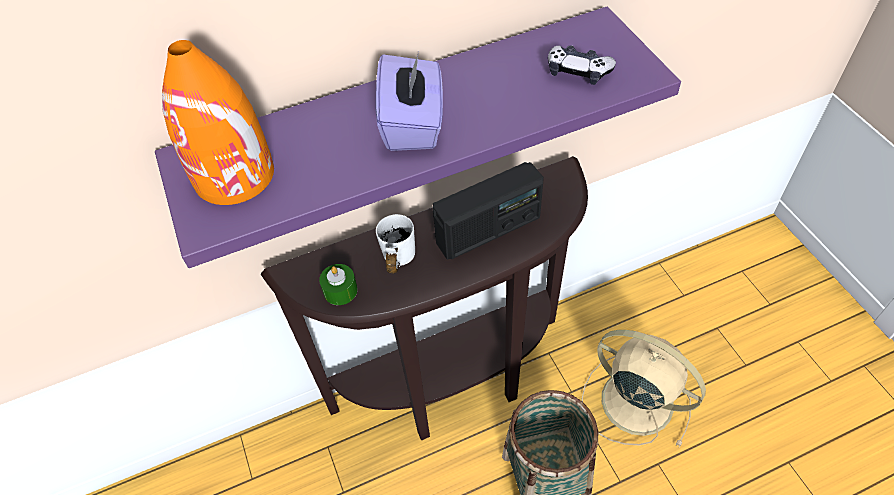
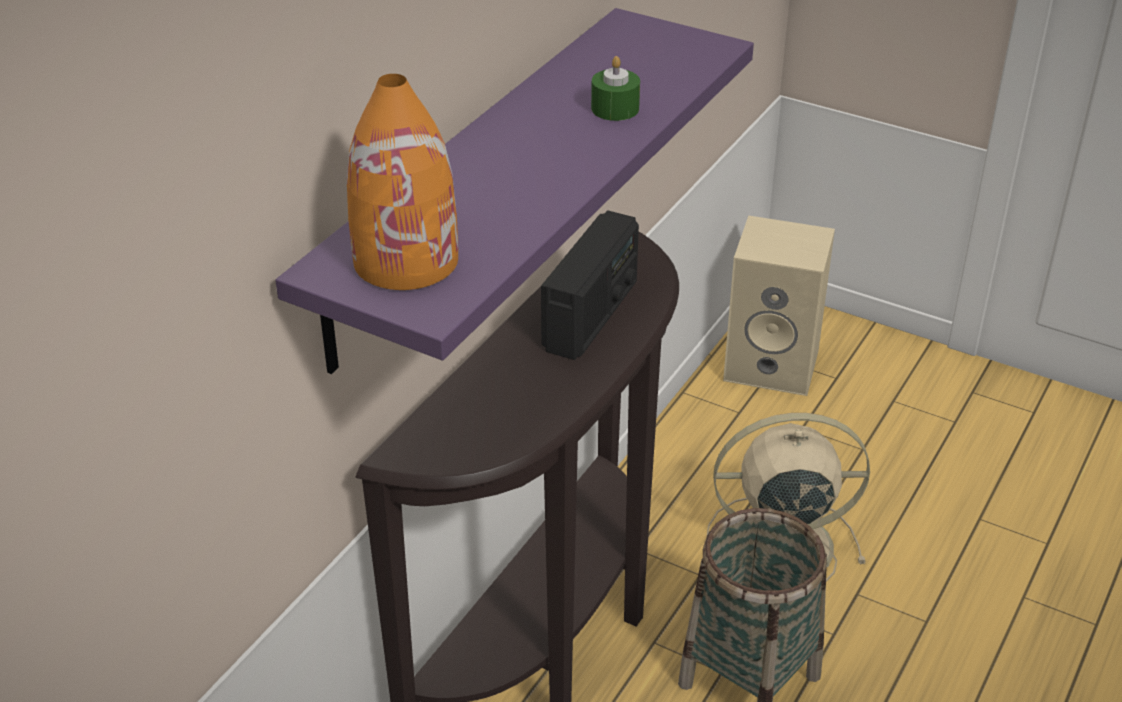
camera: 40 degrees left, 15 degrees down
(340, 290) = (482, 440): green candle -> green candle (615, 108)
(394, 261) = (515, 387): white mug -> none
(413, 124) = (544, 155): purple tissue box -> none
(578, 72) = (653, 64): game controller -> none
(734, 273) = (774, 364): none -> beige speaker

